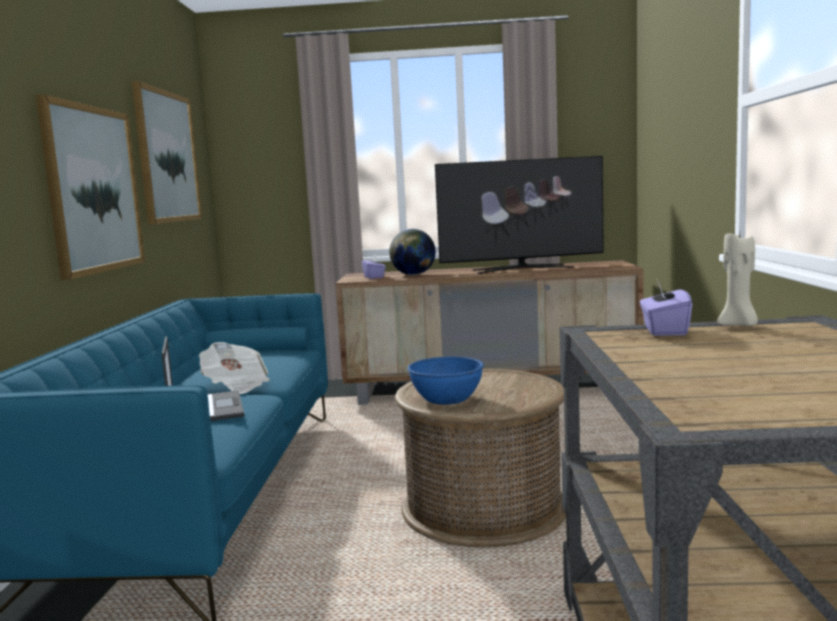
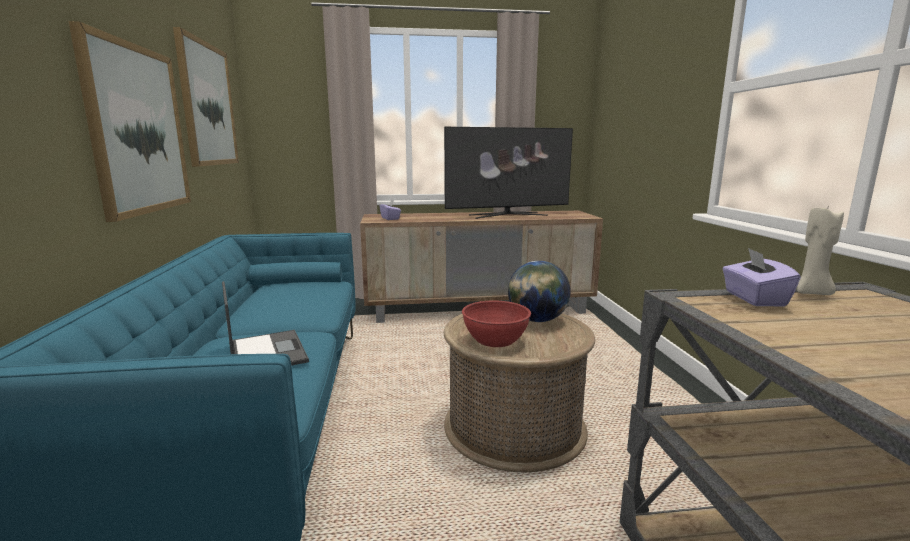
camera: 10 degrees left, 5 degrees up
(236, 385) = (288, 322): newspaper -> none
(413, 274) = (422, 217): globe -> globe (537, 320)
(446, 398) = (495, 340): blue bowl -> red bowl

